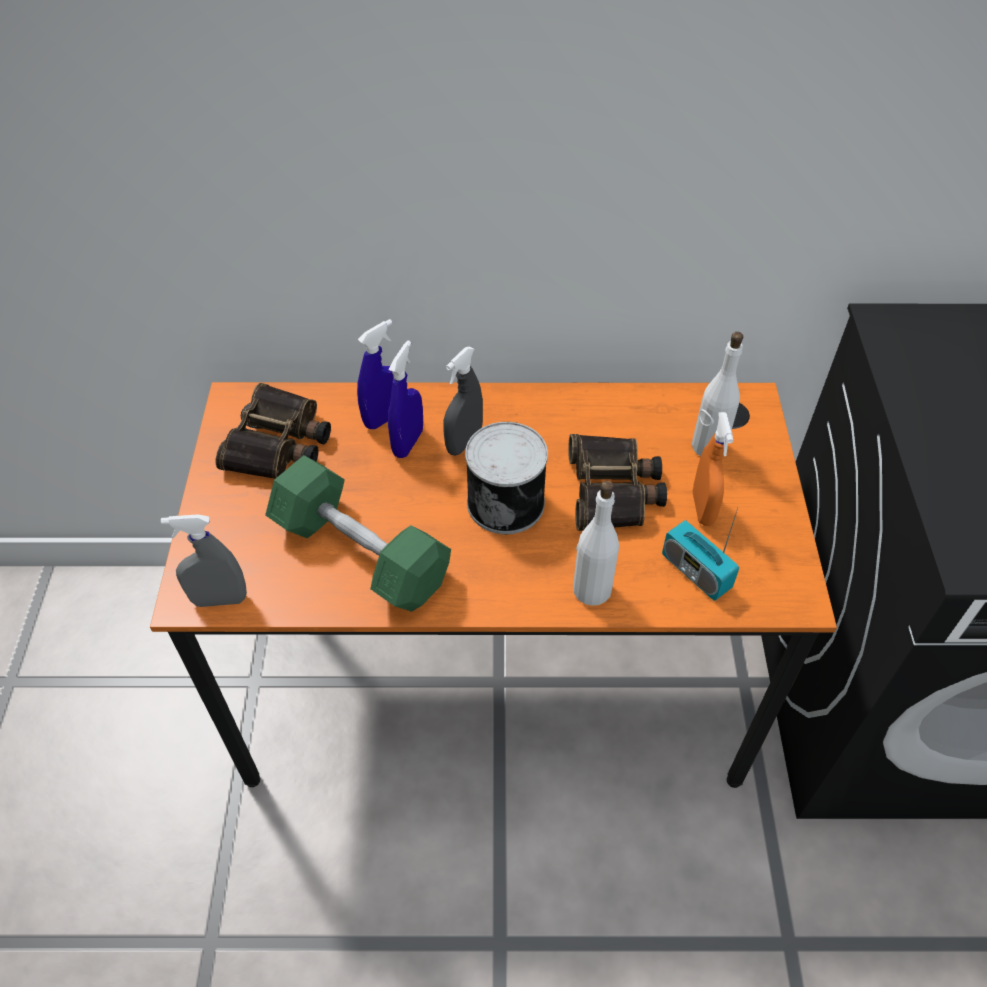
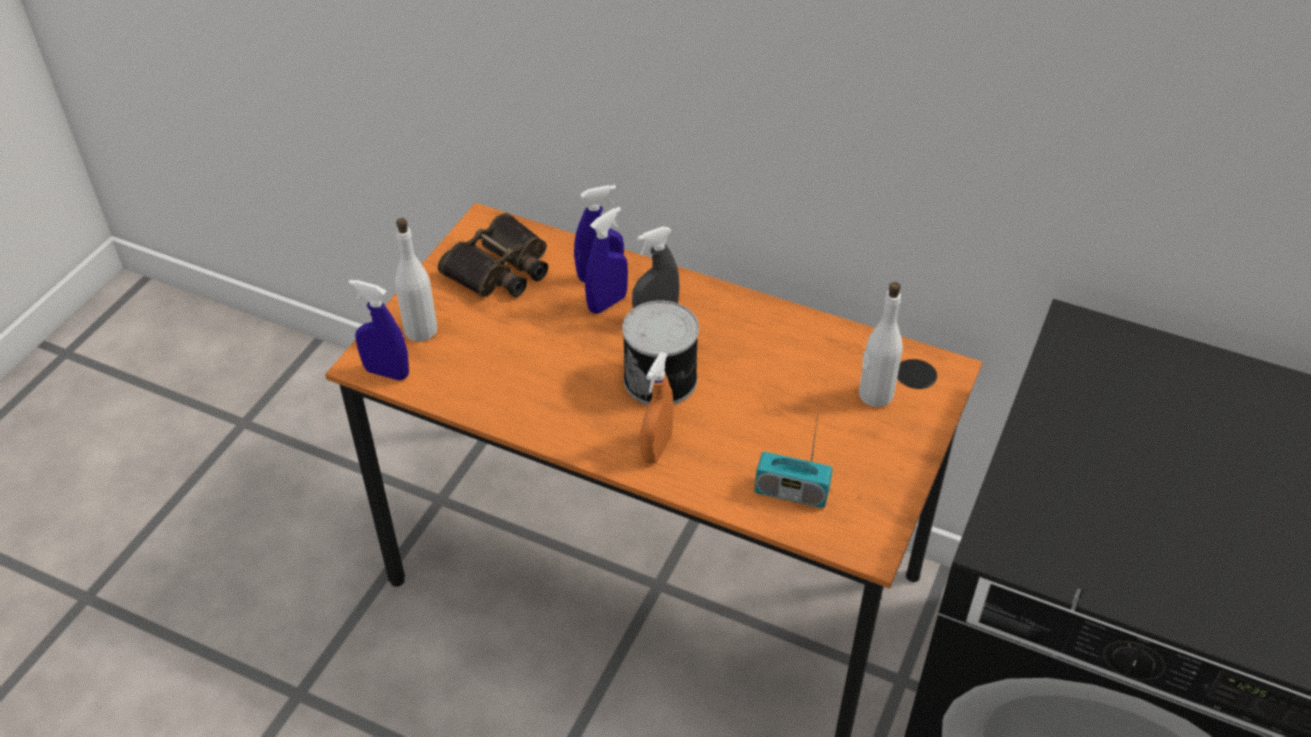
camera: 25 degrees right, 5 degrees down
(219, 599) = (387, 372): grey spray bottle -> blue spray bottle
(360, 552) = (516, 376): green dumbbell -> none
(591, 589) = (690, 472): white bottle -> white bottle (420, 330)
(614, 490) = (763, 401): binoculars -> none
(696, 572) = (791, 492): radio -> radio turned 60 degrees counterclockwise
(702, 508) = (834, 444): orange spray bottle -> orange spray bottle (657, 448)

